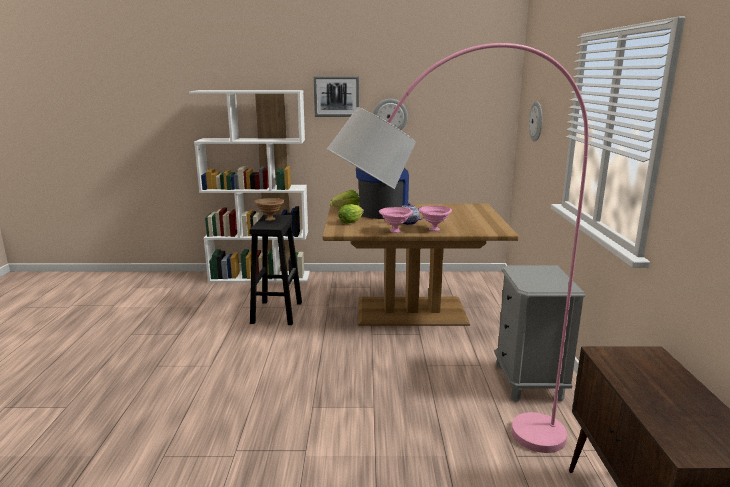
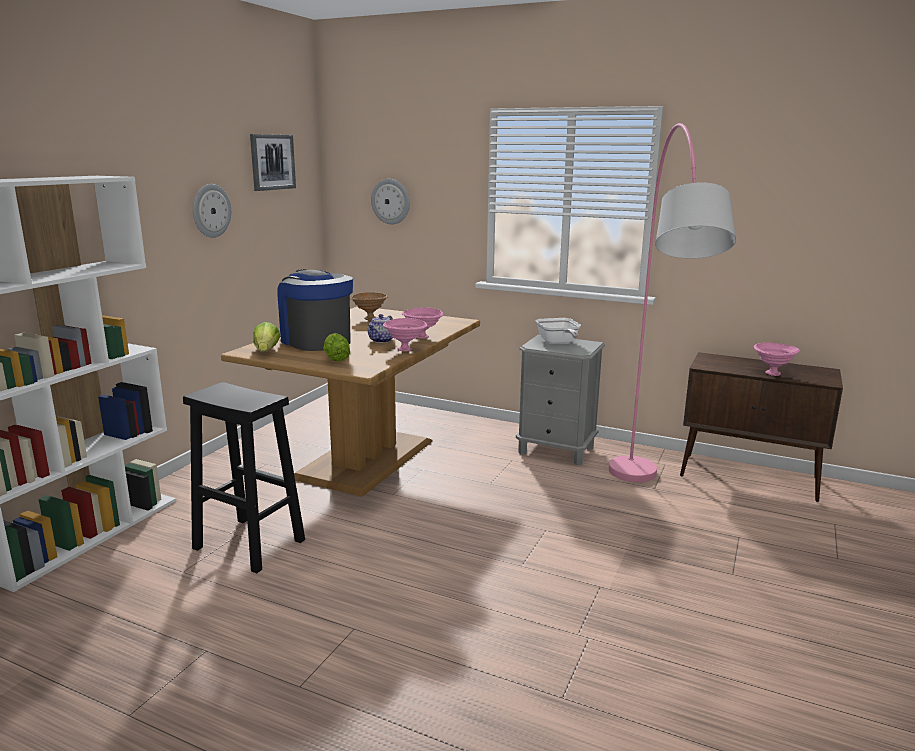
camera: 65 degrees left, 0 degrees up
(269, 219) = (219, 396): brown bowl -> brown bowl (369, 319)
(336, 96) = (142, 184): picture -> picture (272, 162)
(542, 275) = (558, 343): none -> frying pan
(649, 402) = (773, 374): none -> pink bowl

